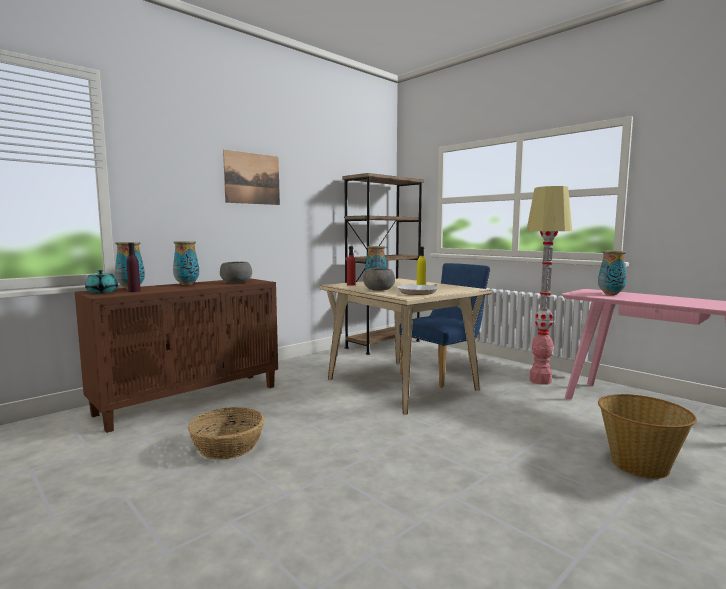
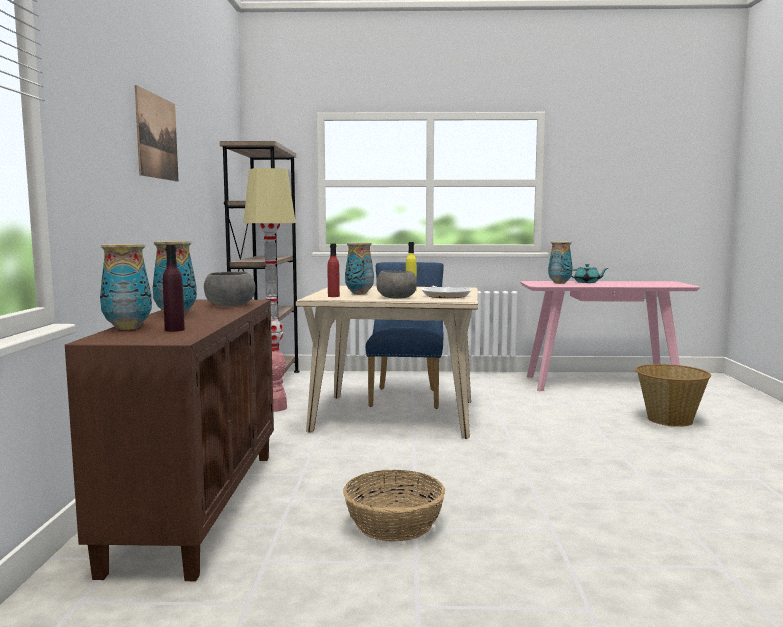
camera: 45 degrees left, 0 degrees up
(102, 292) = (129, 337): turquoise teapot -> turquoise teapot (587, 282)
(540, 381) = (493, 382): floor lamp -> floor lamp (274, 408)

